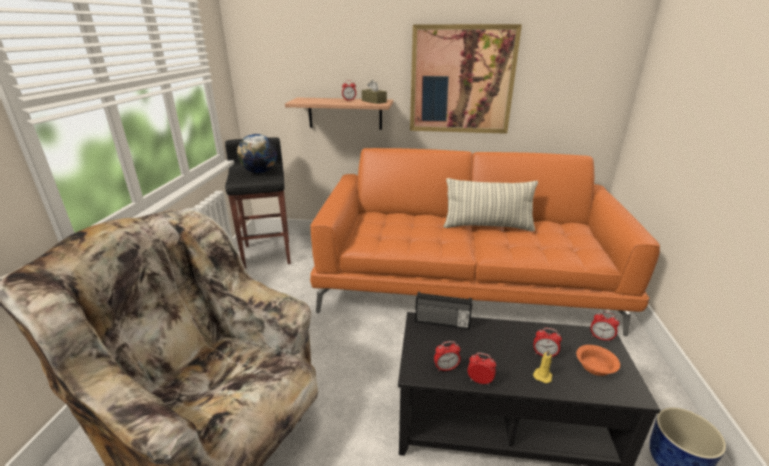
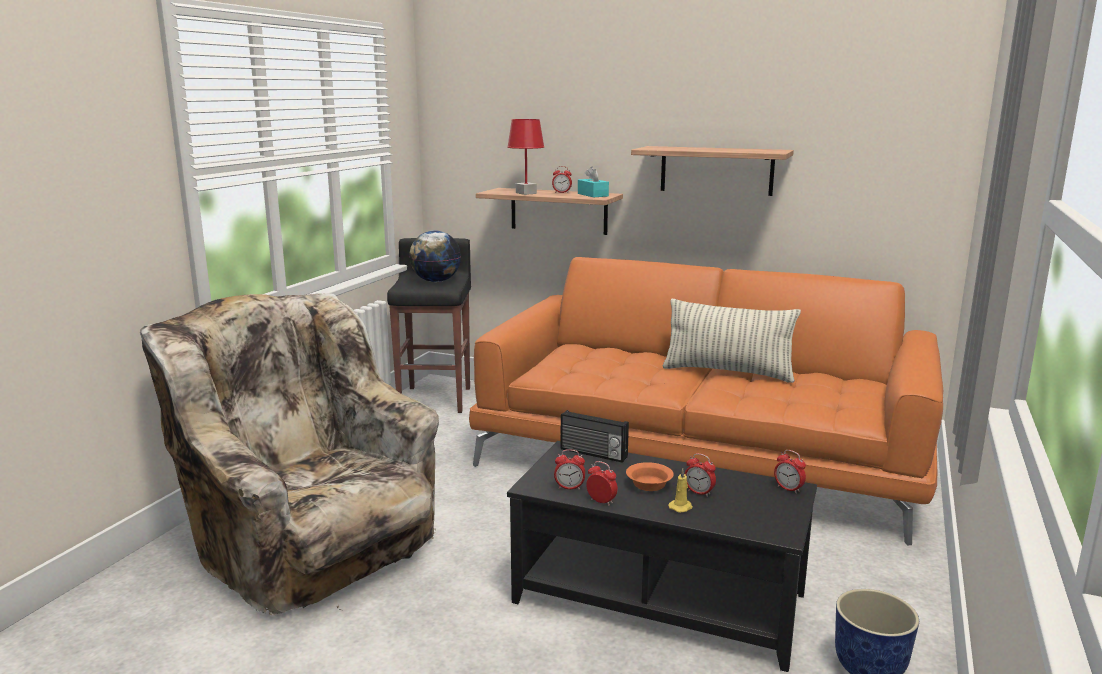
camera: 15 degrees right, 10 degrees down
(323, 102) = (525, 193): none -> red table lamp
(374, 101) = (592, 195): brown tissue box -> turquoise tissue box
(461, 80) = (716, 170): picture -> shelf
(594, 366) = (753, 509): orange bowl -> orange bowl (648, 485)

